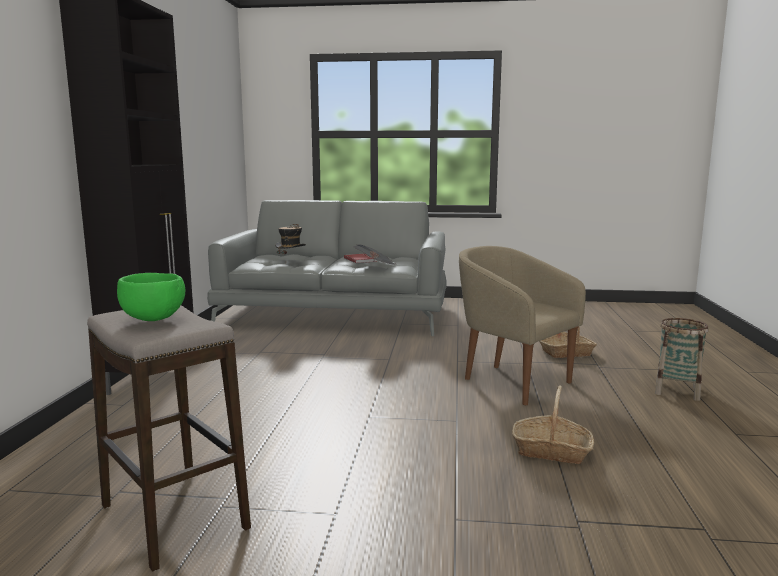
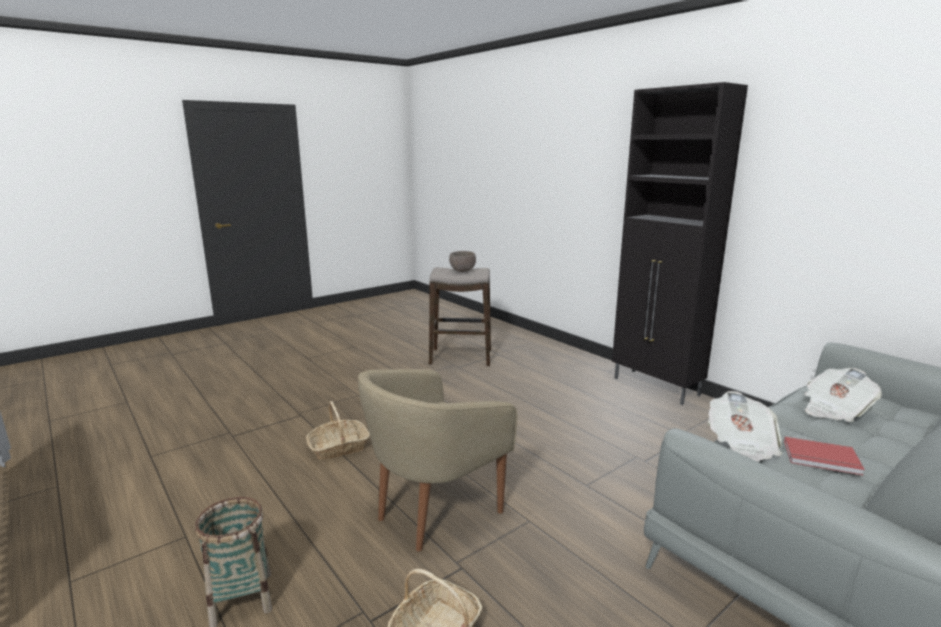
camera: 135 degrees right, 5 degrees up
(153, 319) = (462, 271): green bowl -> brown bowl
(291, 261) = (835, 410): hat -> newspaper
(512, 382) = (434, 512): beige armchair -> beige armchair turned 135 degrees clockwise

